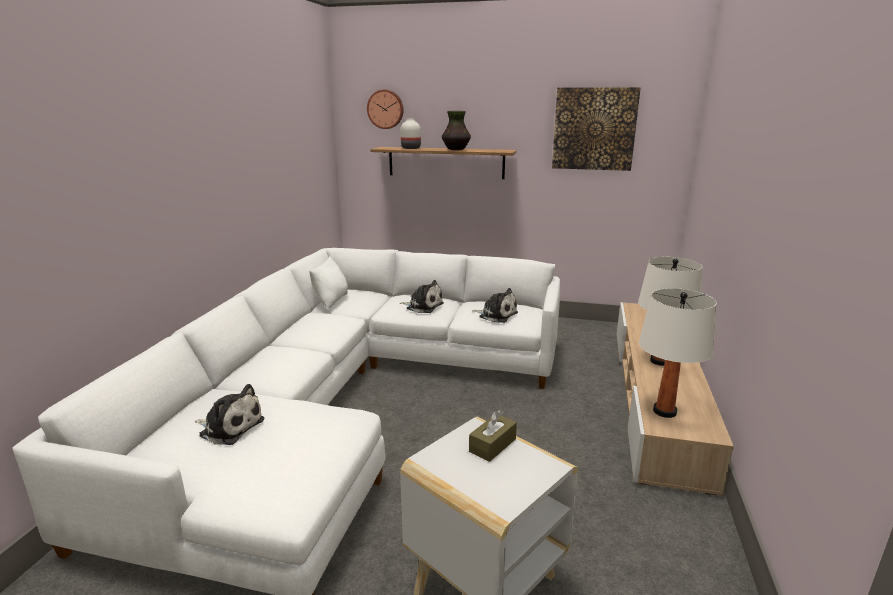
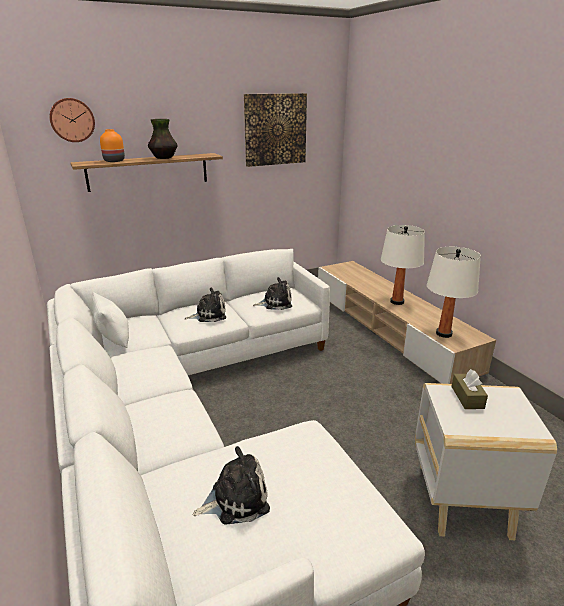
camera: 40 degrees left, 5 degrees up
(410, 148) = (113, 161): white vase -> orange vase

